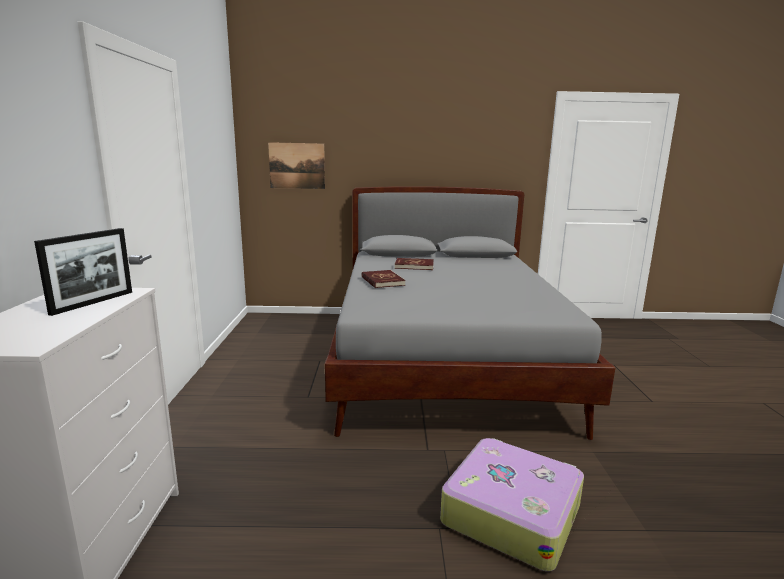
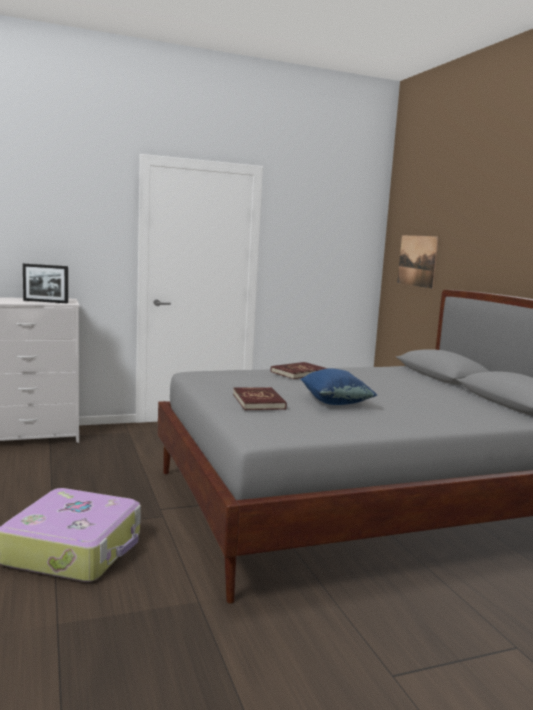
camera: 70 degrees right, 5 degrees down
(414, 266) = (387, 381): red book -> red book (259, 401)
(477, 287) = (335, 403): none -> blue pillow

